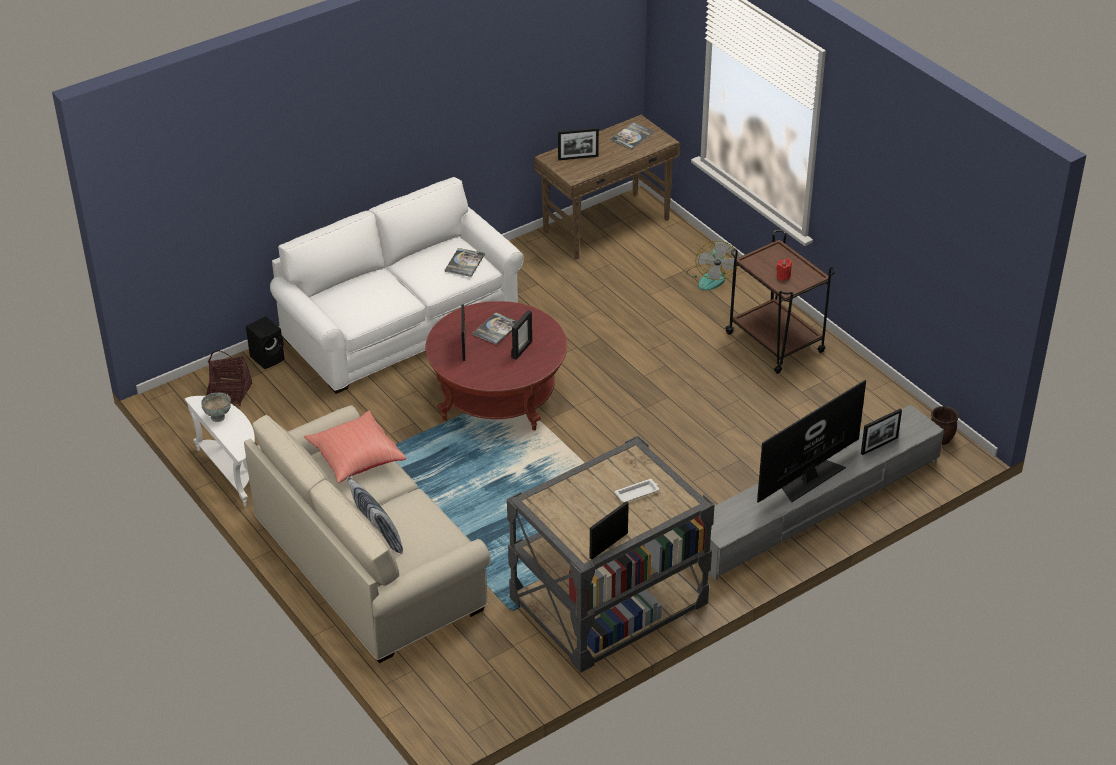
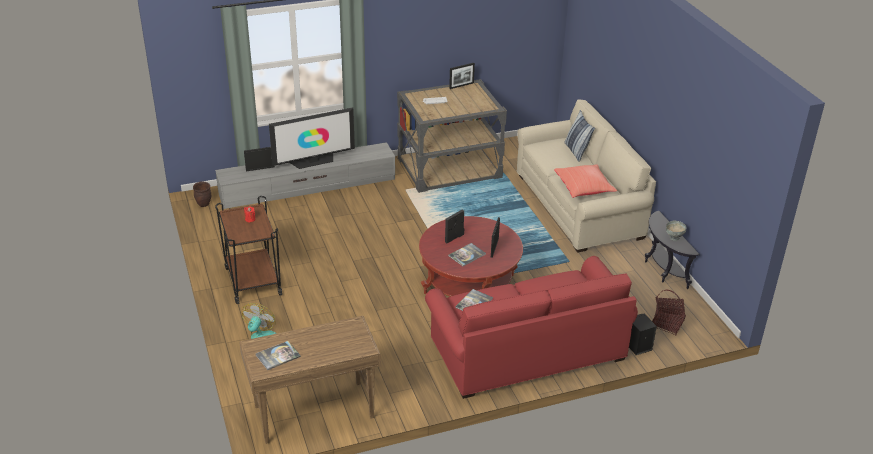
camera: 165 degrees left, 5 degrees down
(232, 472) = (662, 269): white side table -> black side table
(400, 327) = (527, 350): white sofa -> red sofa
(578, 157) = (341, 343): picture frame -> none

